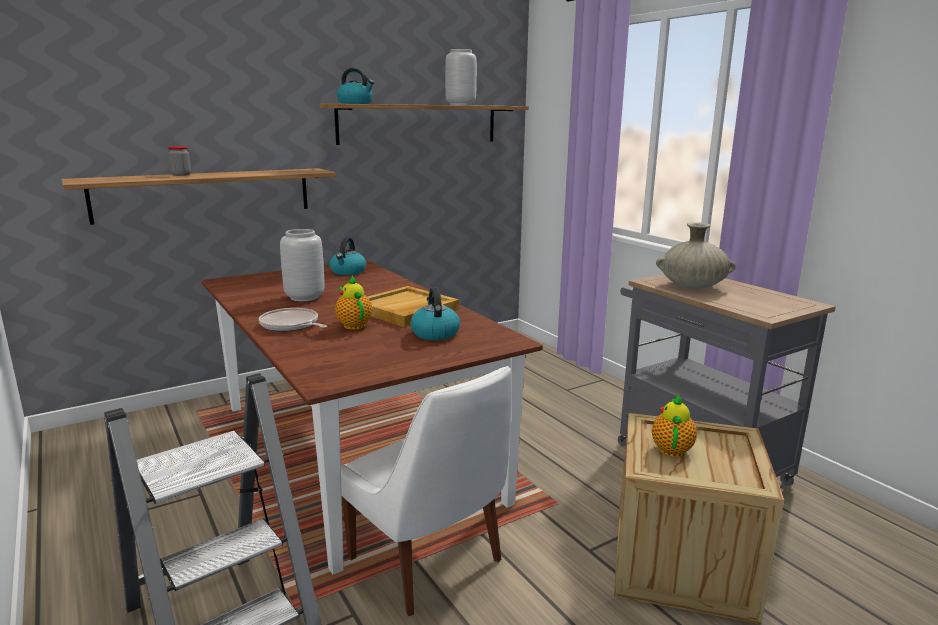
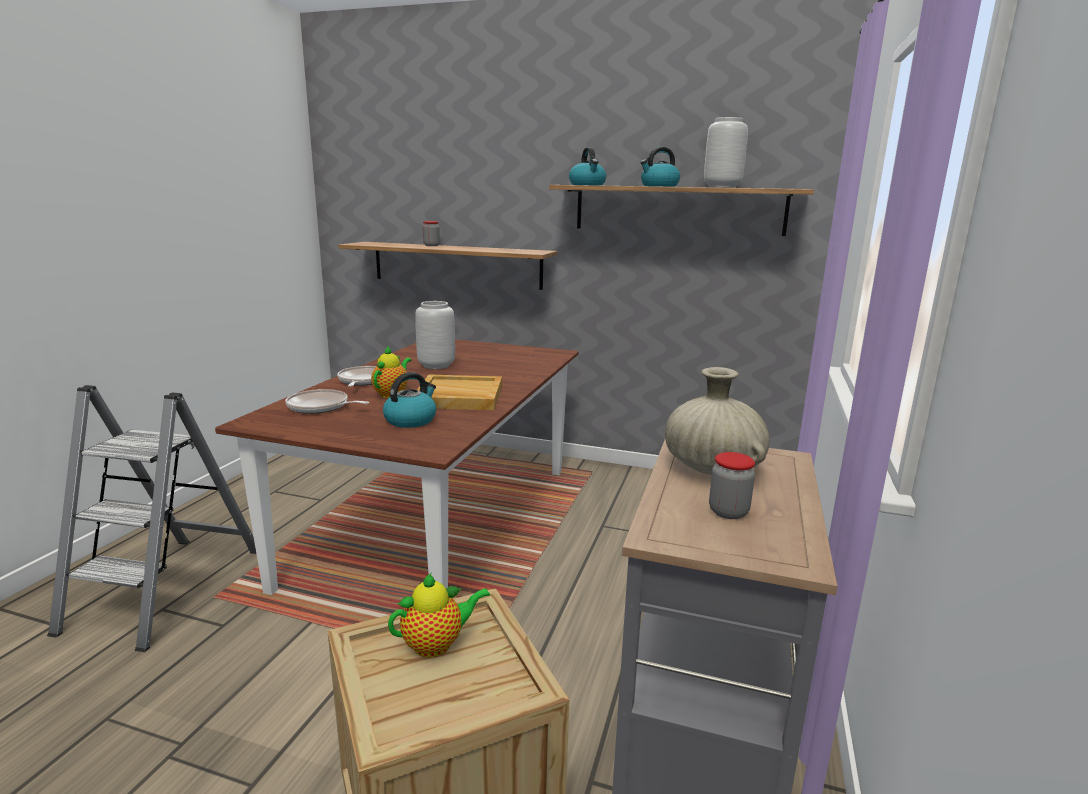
camera: 50 degrees right, 0 degrees up
(336, 352) = (320, 407): none -> frying pan
(348, 272) = (528, 356): kettle -> kettle (659, 186)
(429, 563) = (312, 630): white chair -> none
(749, 299) = (728, 512): none -> jar

